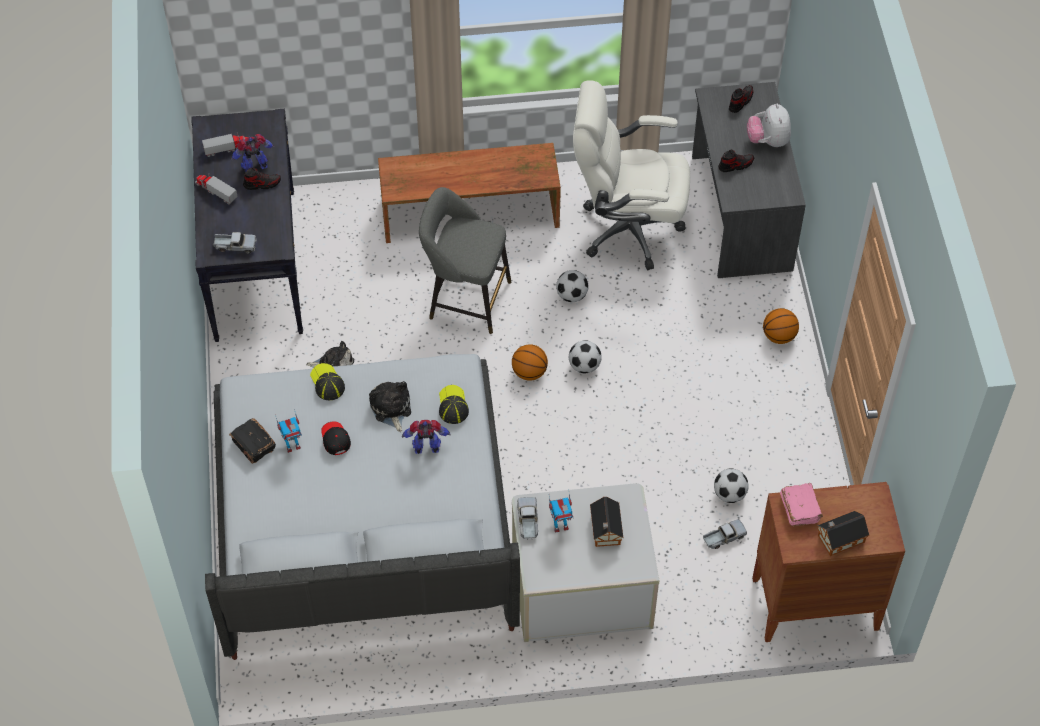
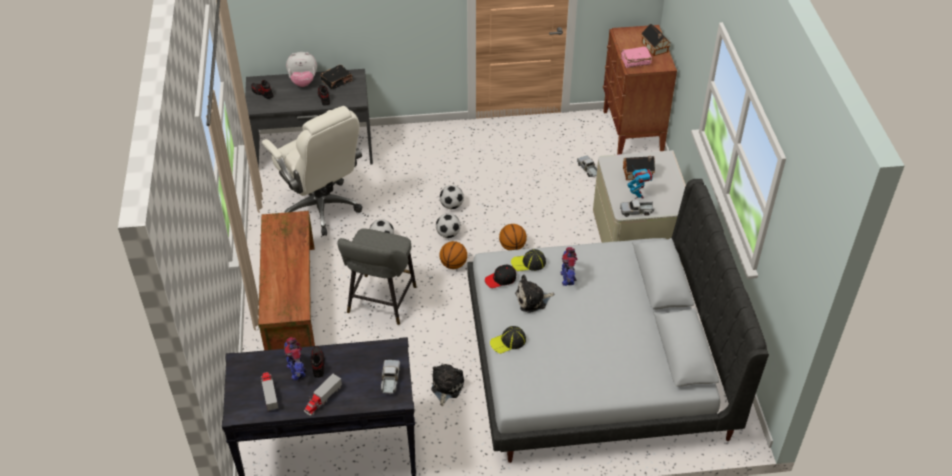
camera: 90 degrees left, 10 degrees down
(253, 445) = (573, 388): black book -> black book (337, 81)
(292, 446) = (571, 362): toy robot -> none
(335, 439) = (564, 334): black cap -> black cap (500, 279)
(627, 229) = (321, 209): white office chair -> white office chair turned 45 degrees counterclockwise
(729, 494) = (554, 165): football -> football (451, 206)
(779, 336) = (425, 137): basketball -> basketball (512, 246)

